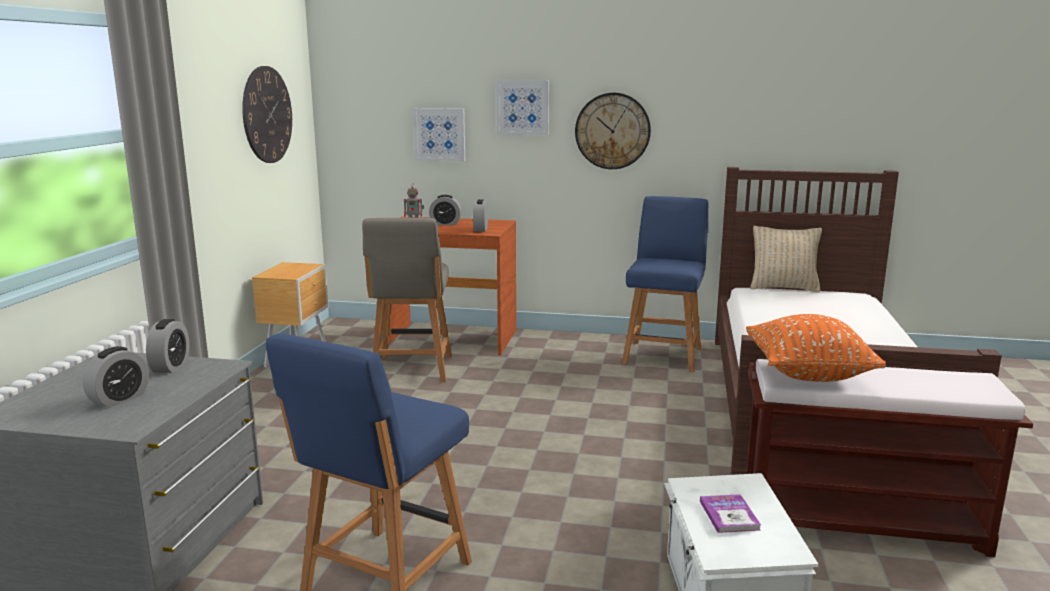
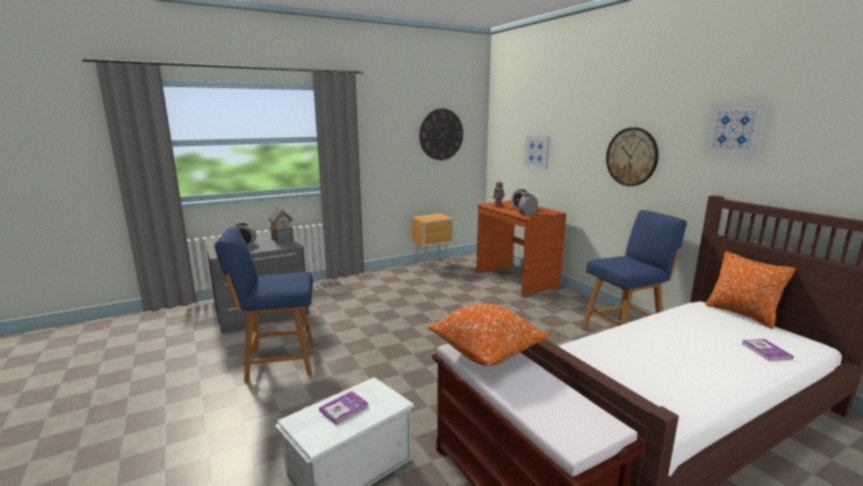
camera: 50 degrees right, 0 degrees up
(170, 366) = (282, 239): alarm clock -> toy house
(412, 370) = (465, 287): grey chair -> none
(523, 107) = (579, 136): picture -> picture (734, 129)
(783, 288) = (741, 314): beige pillow -> orange pillow
(854, 308) = (765, 351): none -> book

